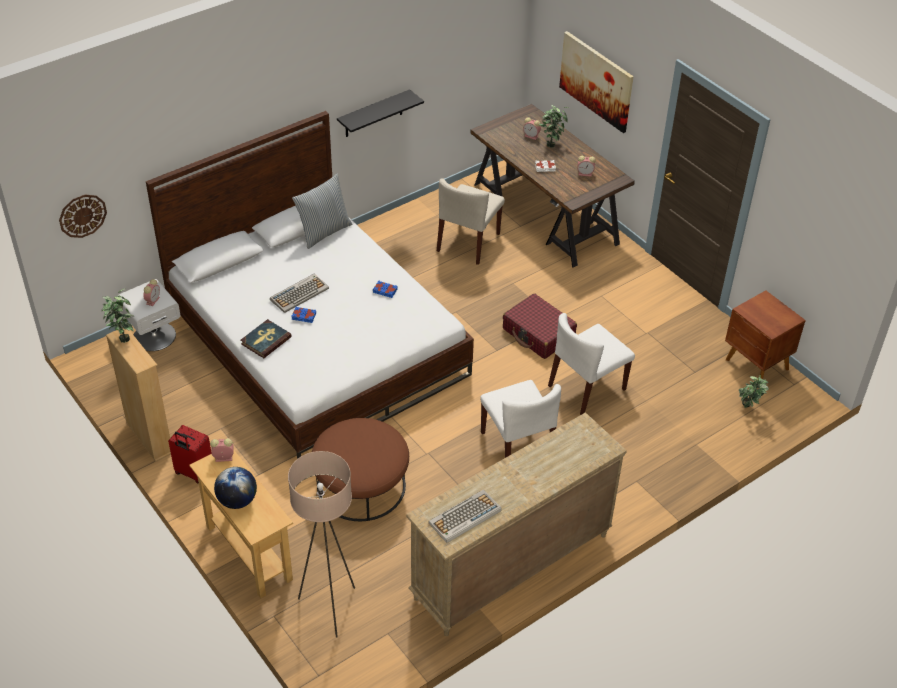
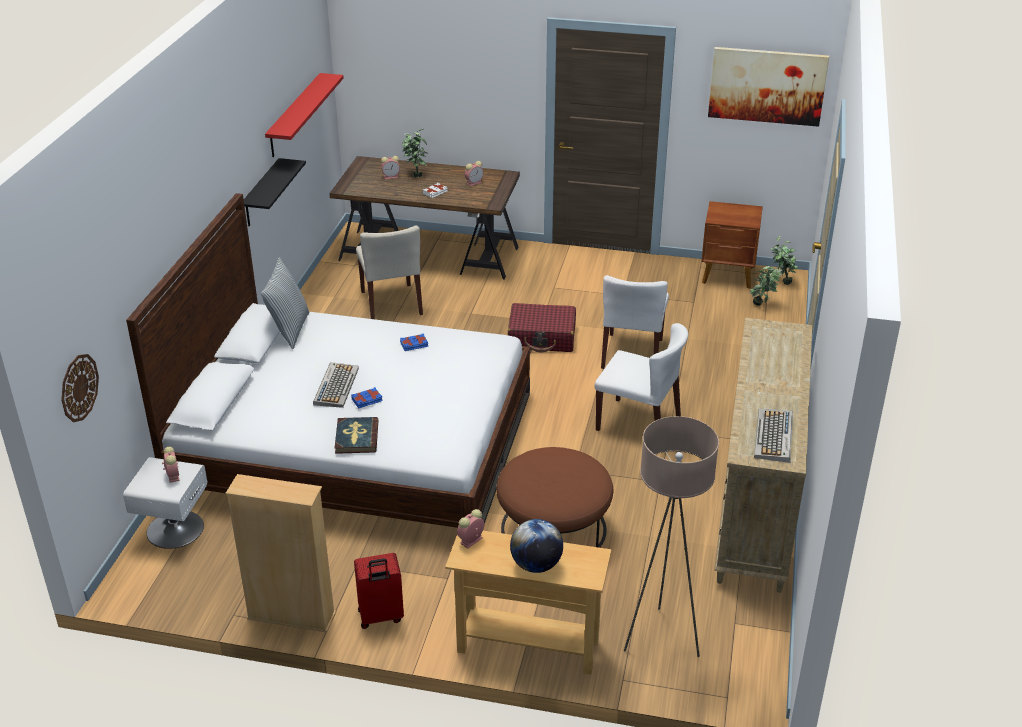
camera: 40 degrees left, 10 degrees down
(122, 336) = (247, 484): potted plant -> potted plant (781, 282)
(447, 57) = (295, 115): none -> red shelf
(596, 81) = (442, 90): picture -> picture (767, 86)

